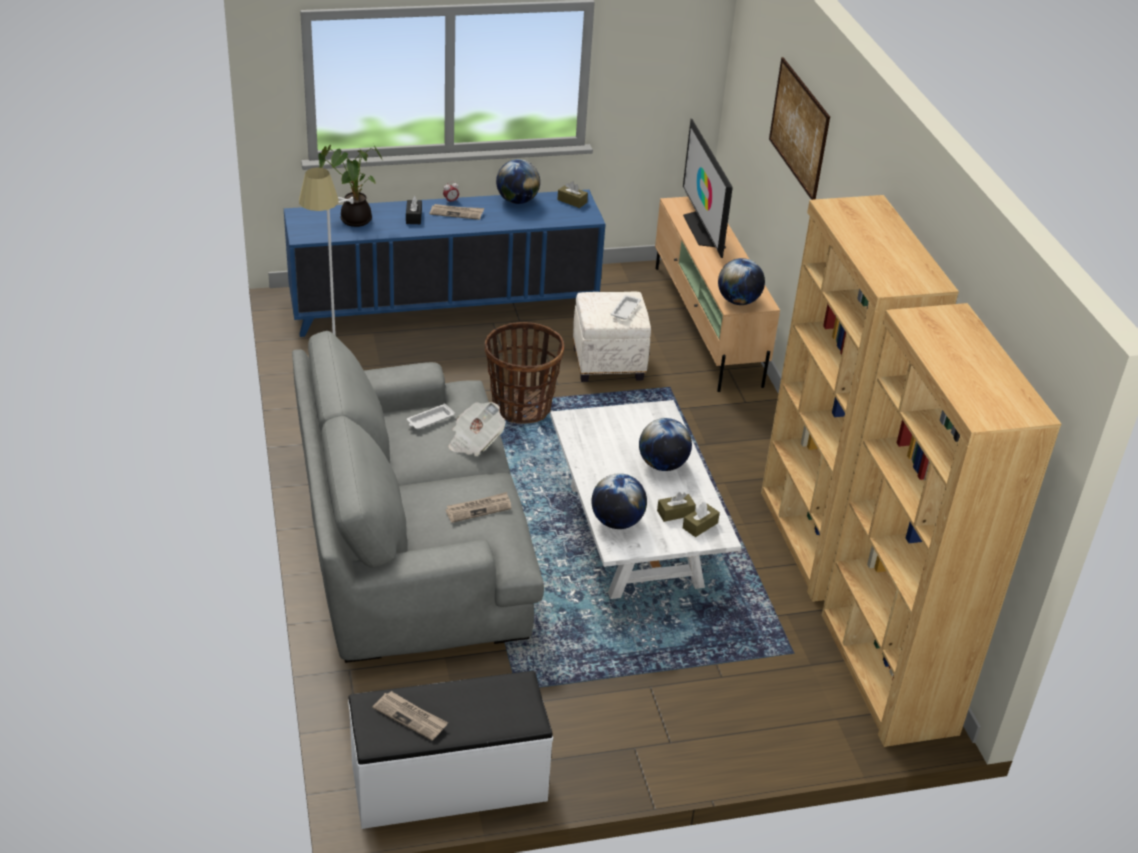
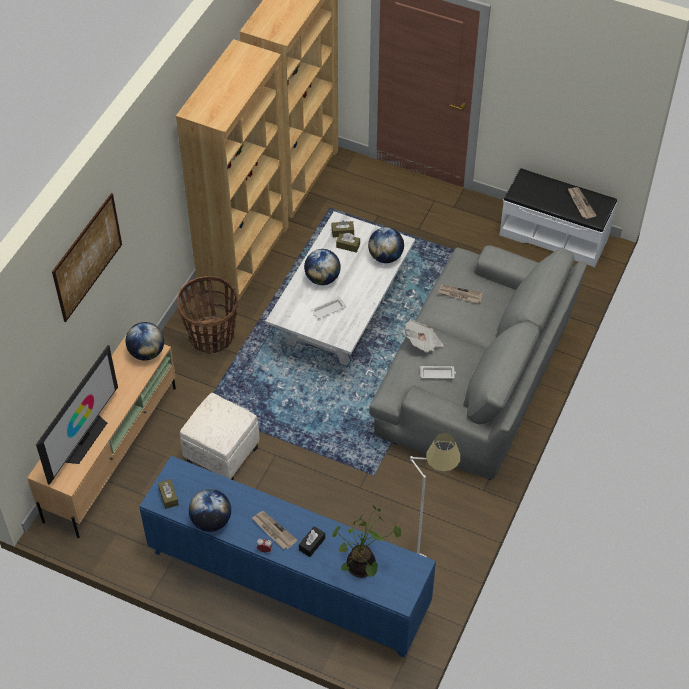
camera: 140 degrees left, 15 degrees up
(521, 407) = (319, 447): basket -> basket (211, 336)
(625, 309) = (212, 413): white tray -> white tray (328, 310)

